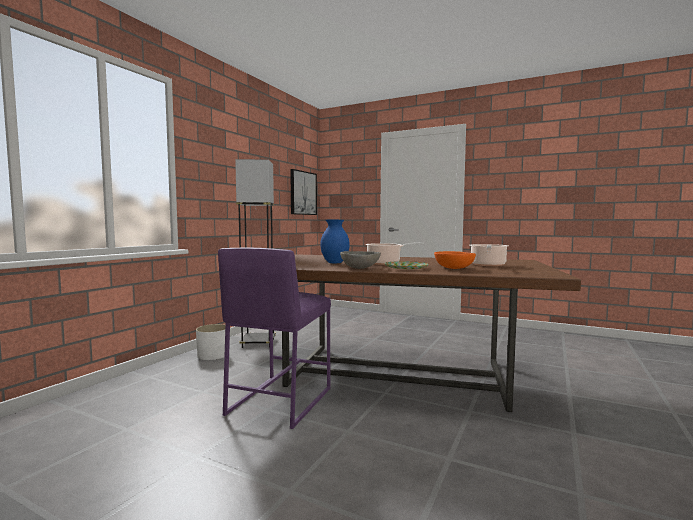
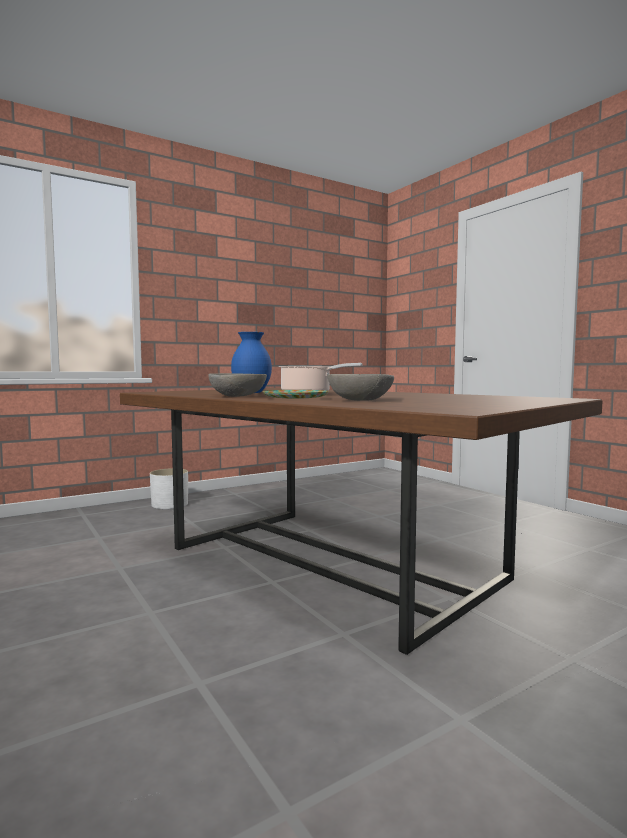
camera: 30 degrees right, 0 degrees up
(258, 343) = (234, 500): grey floor lamp -> none
(279, 401) = (143, 562): purple stool -> none
(303, 193) = (351, 311): picture -> none
(454, 268) = (360, 400): orange bowl -> grey bowl
(488, 265) = (447, 400): cooking pot -> none

